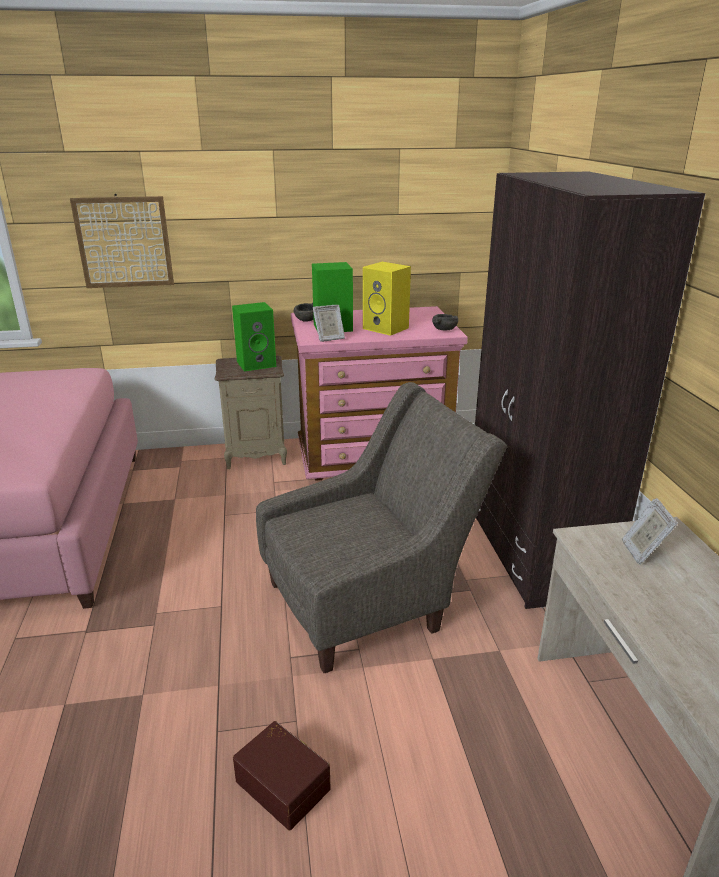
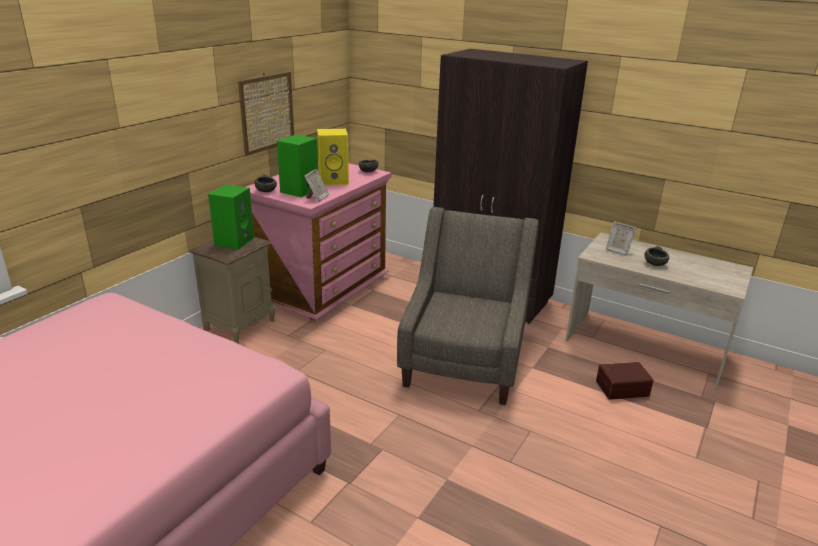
camera: 50 degrees left, 0 degrees up
(124, 241) = (100, 154): picture -> picture (267, 111)
(284, 783) = (570, 454): brown storage box -> brown storage box (621, 387)
(667, 602) = (655, 264): none -> grey bowl

